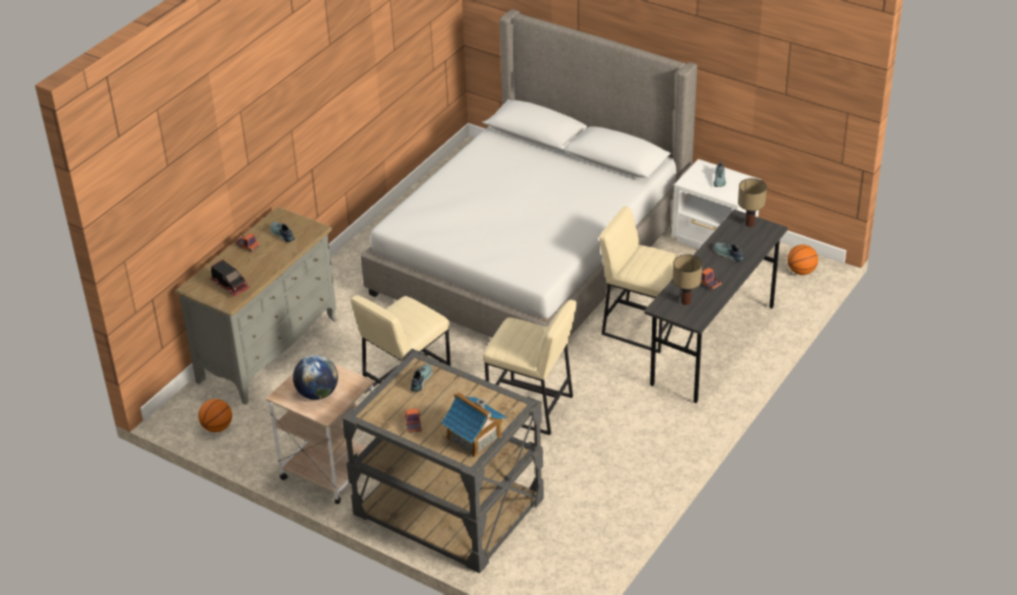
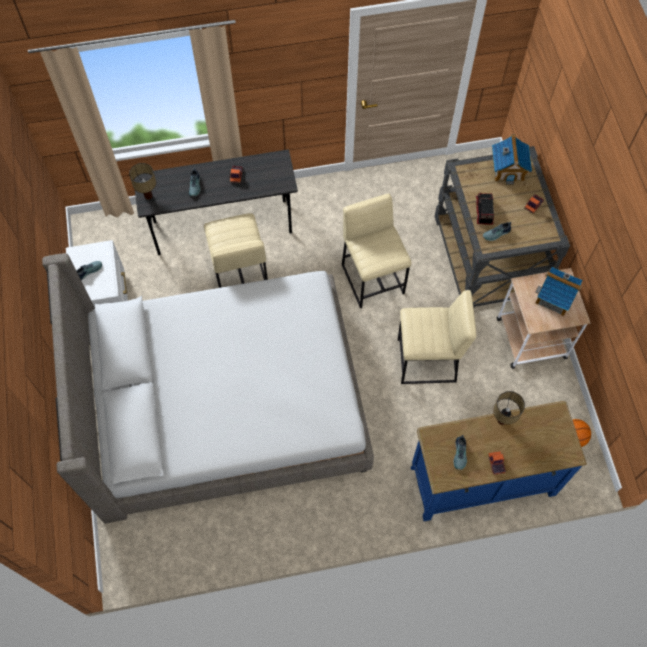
camera: 135 degrees left, 25 degrees up
(230, 285) = (543, 430): toy truck -> toy truck (483, 211)
(270, 351) = (482, 479): grey dresser -> blue dresser
(317, 393) = (555, 297): globe -> toy house
(685, 302) = (267, 175): table lamp -> table lamp (502, 420)
(801, 271) = (100, 230): basketball -> none

